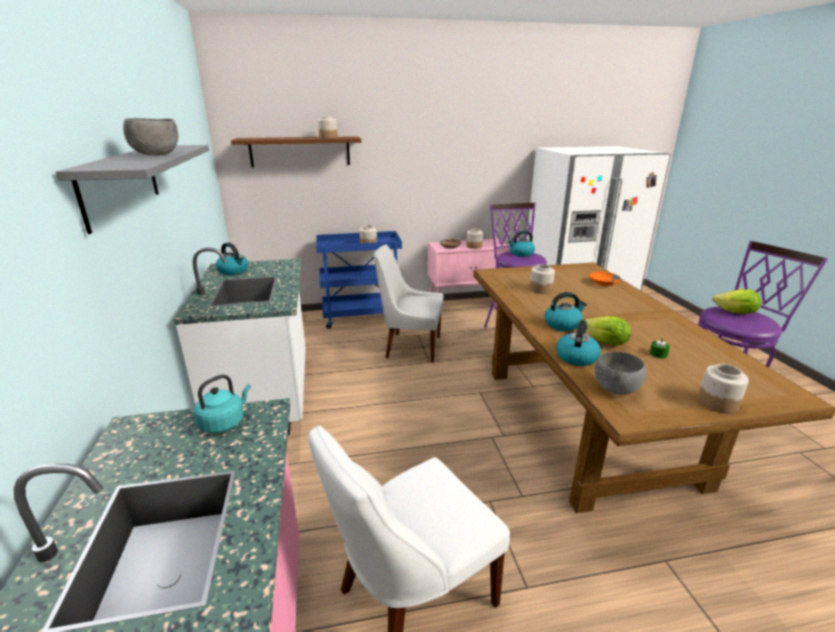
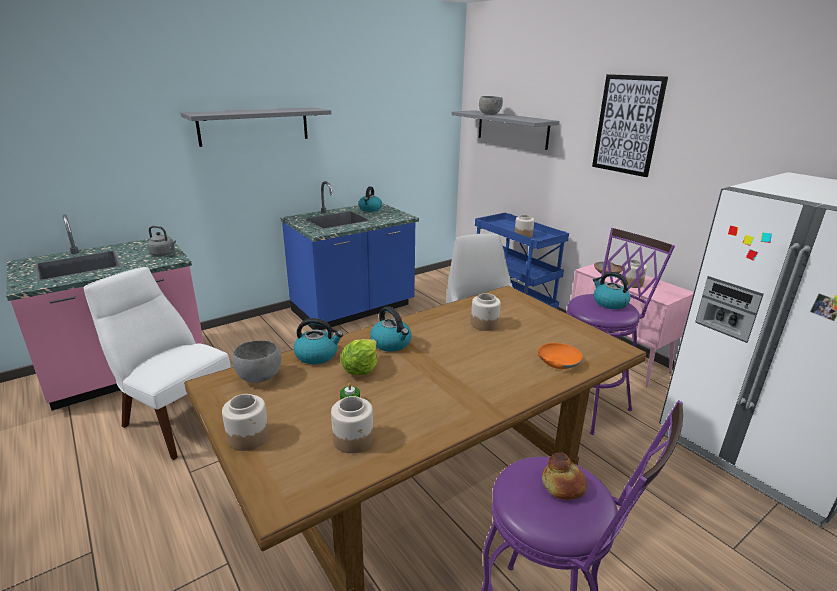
camera: 65 degrees right, 0 degrees up
(157, 155) = (254, 111): grey bowl -> grey bowl (490, 114)
(224, 422) = (164, 254): turquoise kettle -> grey kettle
(266, 396) = (353, 309): white counter -> blue counter
(300, 151) = (512, 129): brown shelf -> grey shelf
(328, 137) = (520, 118): jar -> jar (353, 440)
(426, 132) = (627, 125): none -> picture
(735, 313) = (562, 486): lettuce -> bread

